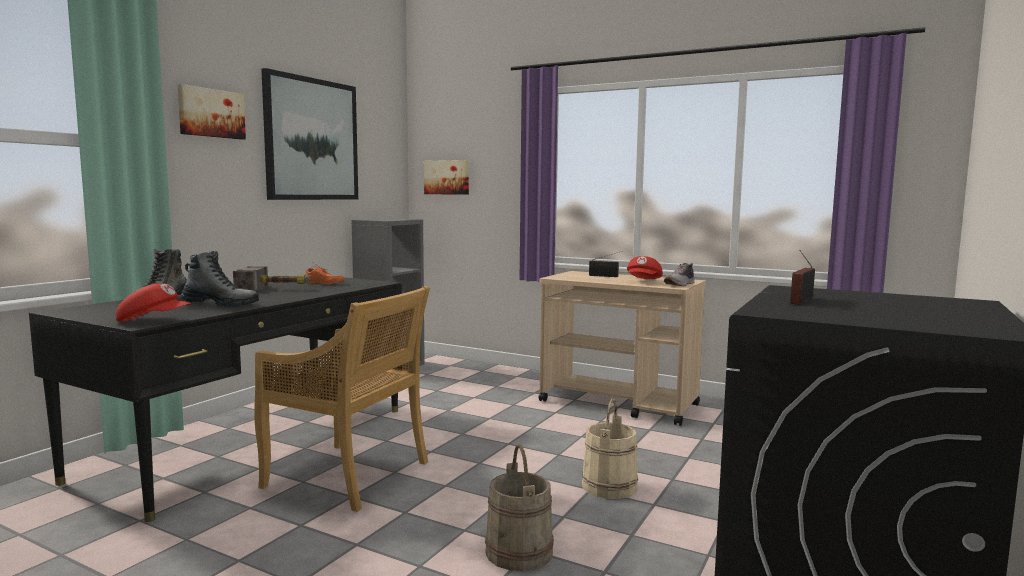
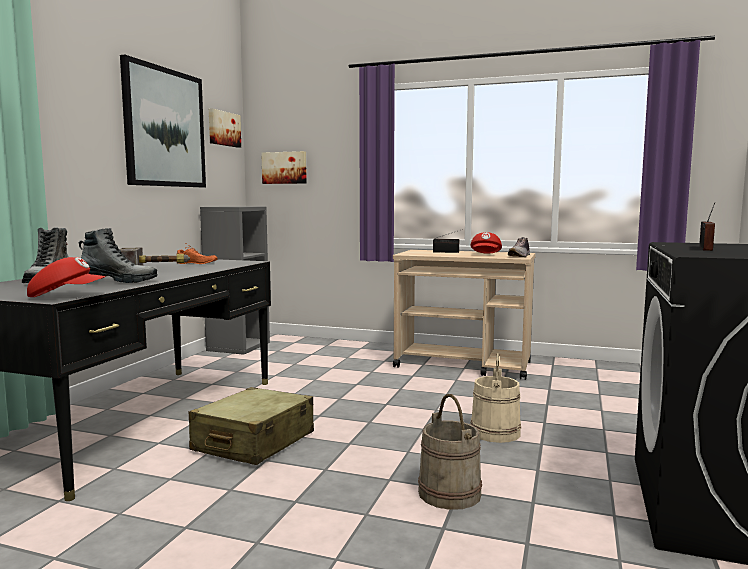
camera: 10 degrees left, 0 degrees up
(211, 113) = (75, 96): picture -> picture (223, 128)
(349, 476) = (253, 442): beige chair -> beige suitcase

